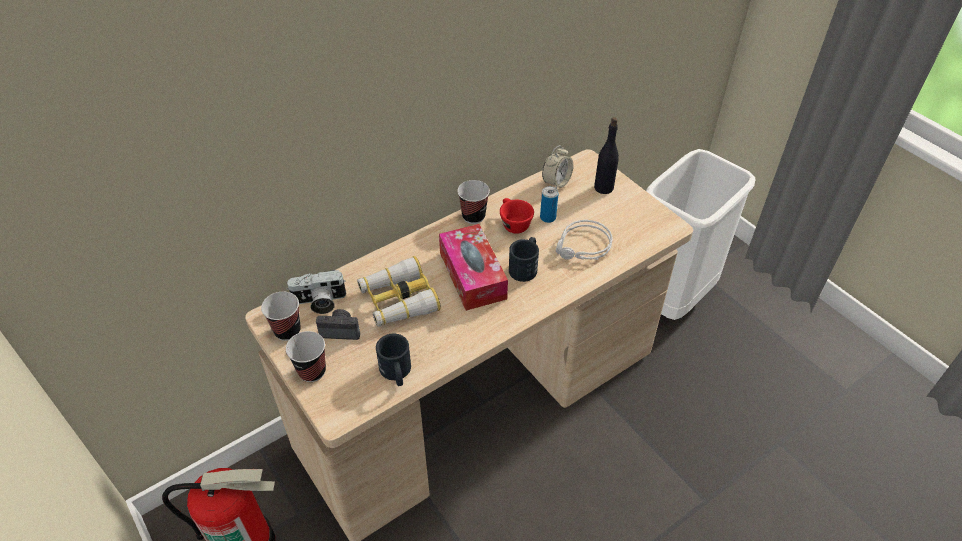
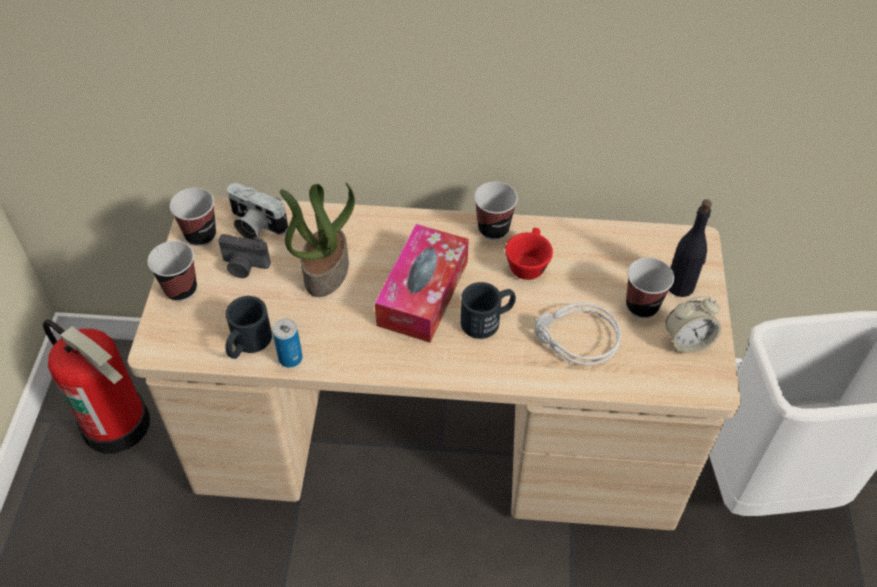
camera: 40 degrees right, 5 degrees up
(341, 330) = (244, 266): camera -> camera turned 150 degrees clockwise
(398, 300) = (325, 271): binoculars -> potted plant
(548, 217) = (573, 281): can -> can (290, 358)
(556, 182) = (629, 246): alarm clock -> alarm clock (687, 341)
(596, 209) = (642, 306): none -> cup

